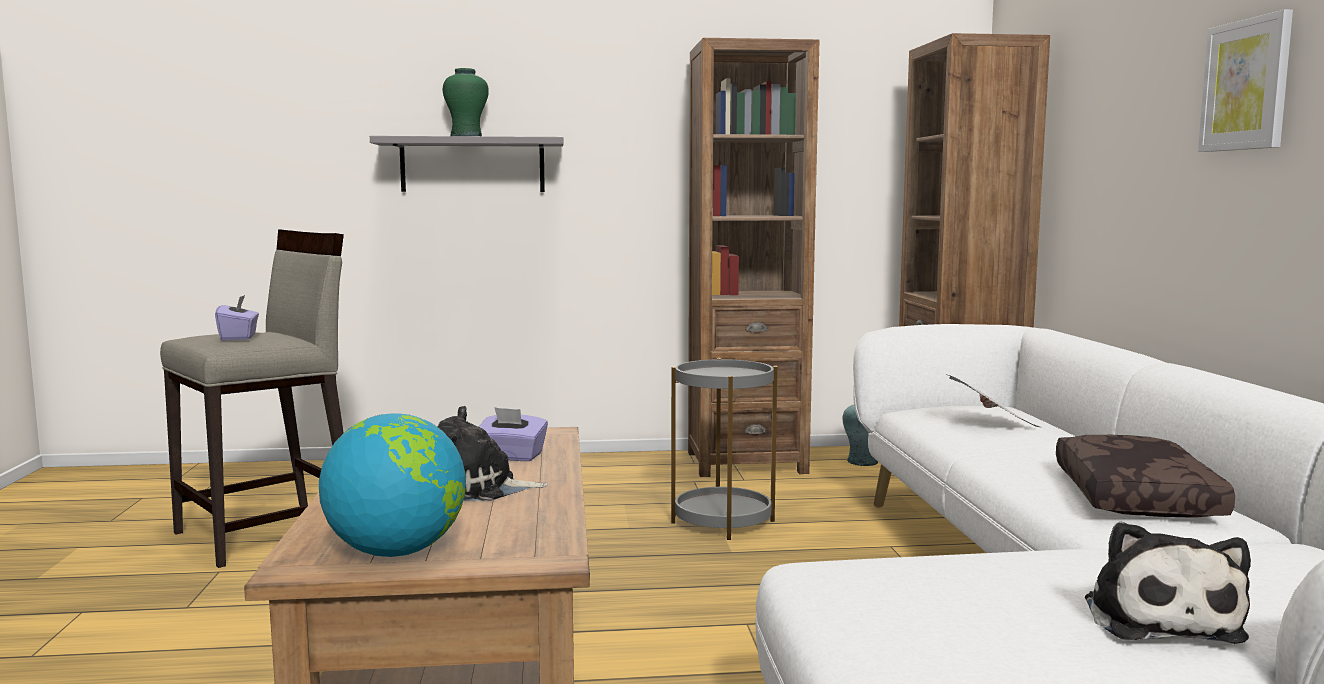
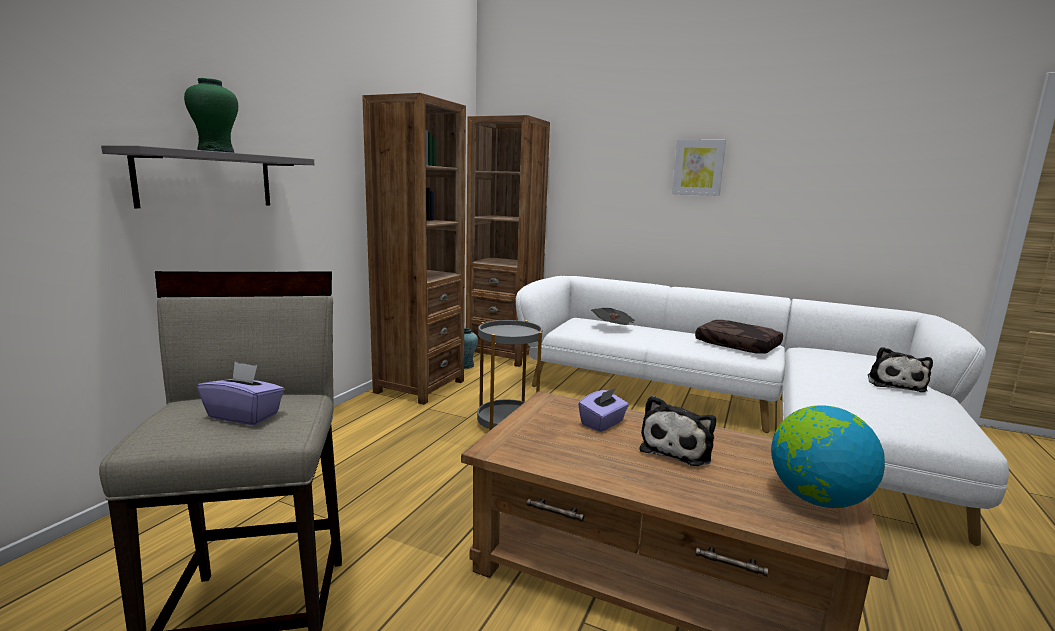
camera: 60 degrees left, 5 degrees up
(1159, 619) = (895, 384): plush toy -> plush toy turned 75 degrees clockwise

